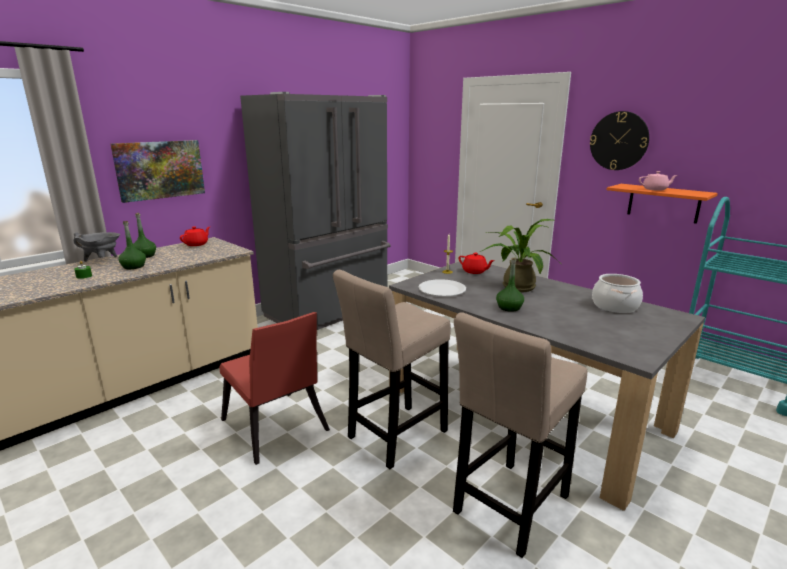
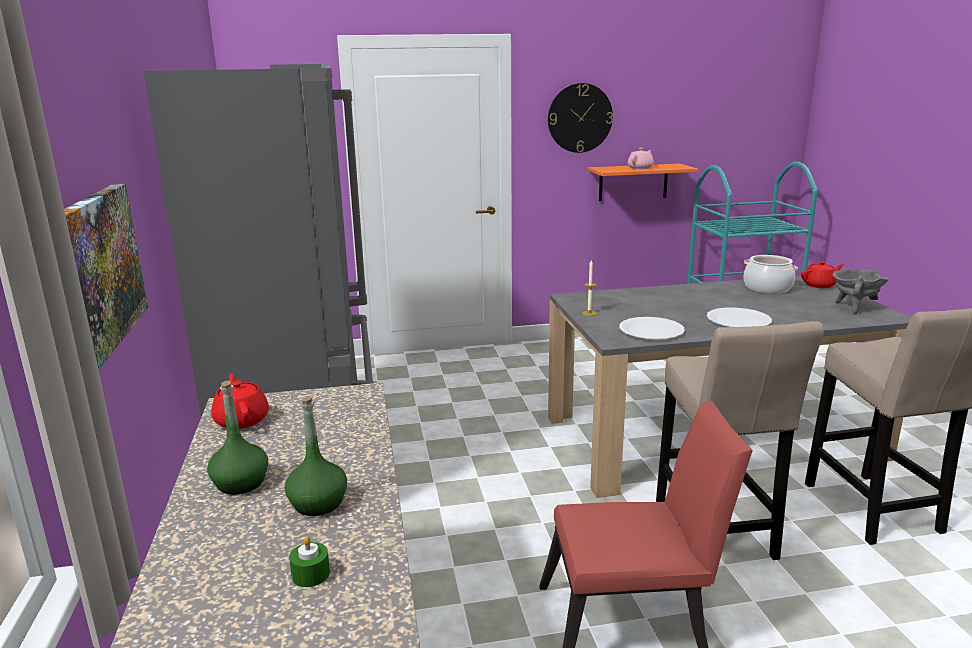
camera: 55 degrees left, 0 degrees up
(102, 261) = (193, 541): grey cooking pot -> grey cooking pot (854, 308)
(475, 271) = (605, 303): red teapot -> red teapot (820, 285)
(509, 307) = (738, 320): green bottle -> white plate
(515, 286) = (675, 301): potted plant -> none

